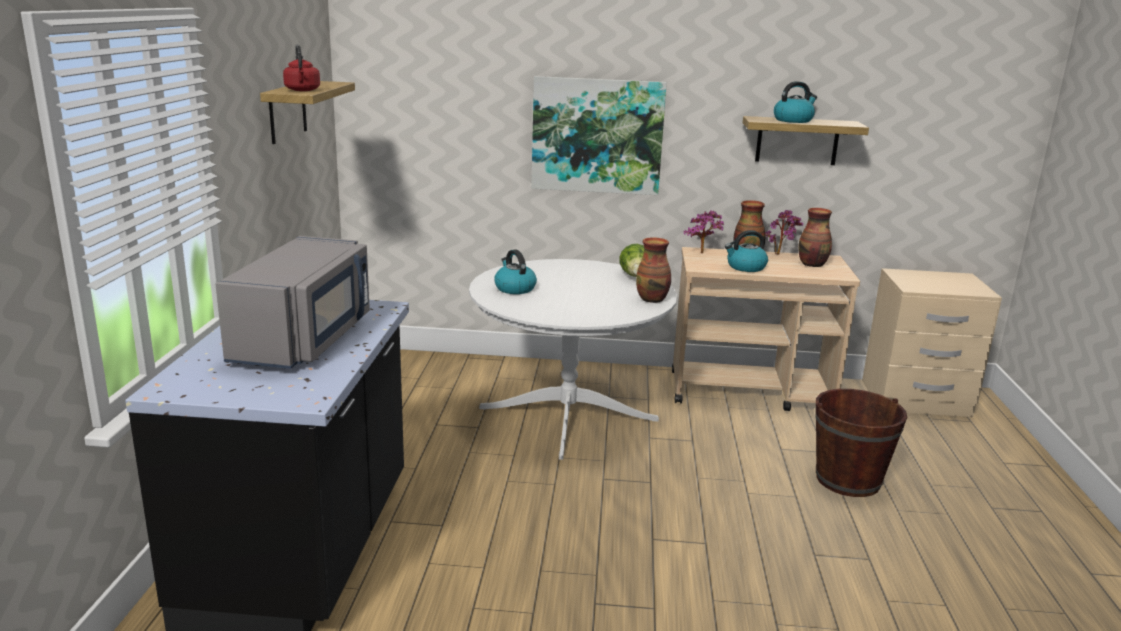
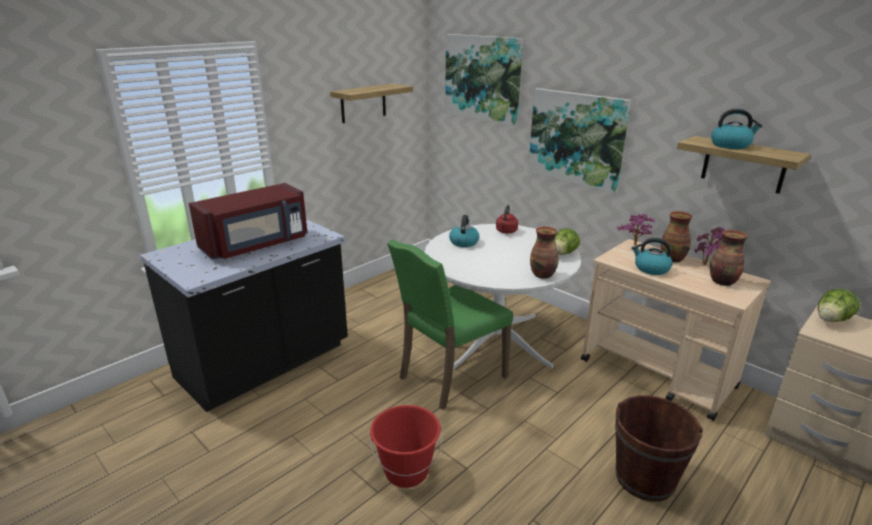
camera: 40 degrees right, 5 degrees up
(302, 90) = (357, 91): red kettle -> red kettle (506, 231)
(305, 339) = (256, 245): grey microwave -> red microwave
(442, 68) = (483, 78): none -> picture
(569, 468) = (449, 376): none -> green chair
(655, 575) = (406, 471): none -> red bucket
(907, 277) = (831, 320): none -> lettuce

